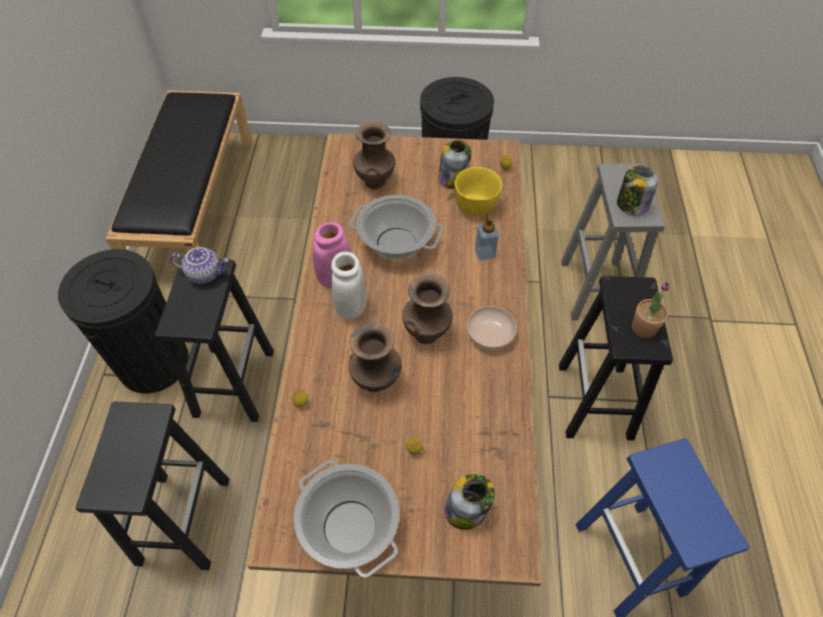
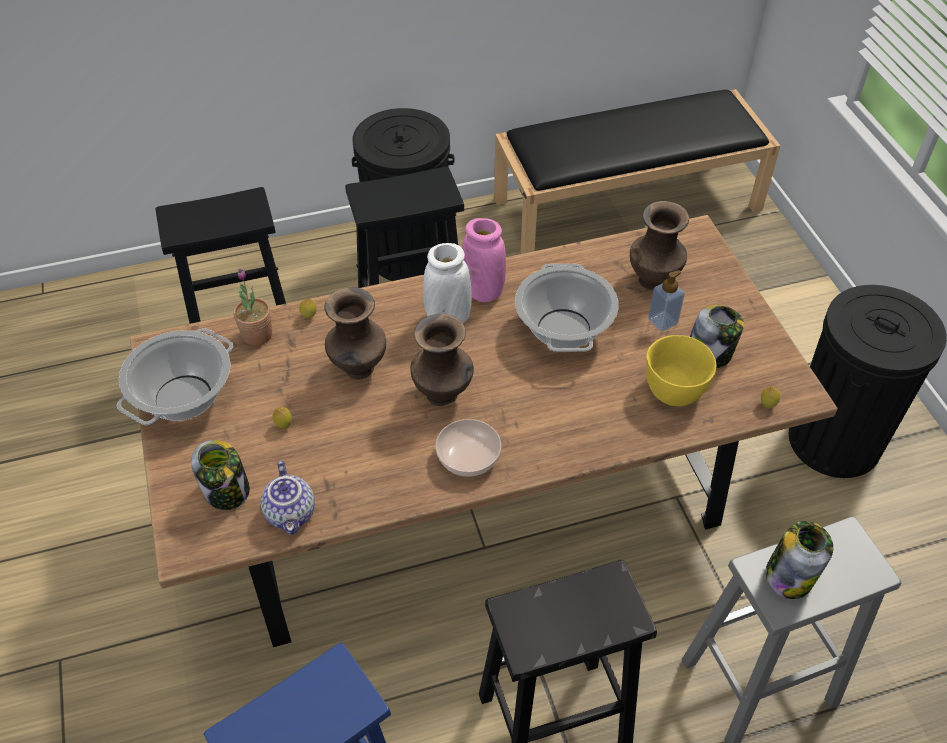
camera: 70 degrees right, 5 degrees down
(205, 273) = (434, 189): teapot -> teapot (292, 513)
(485, 253) = (596, 420): soap dispenser -> soap dispenser (662, 321)
(643, 328) = (553, 629): potted plant -> potted plant (257, 335)

